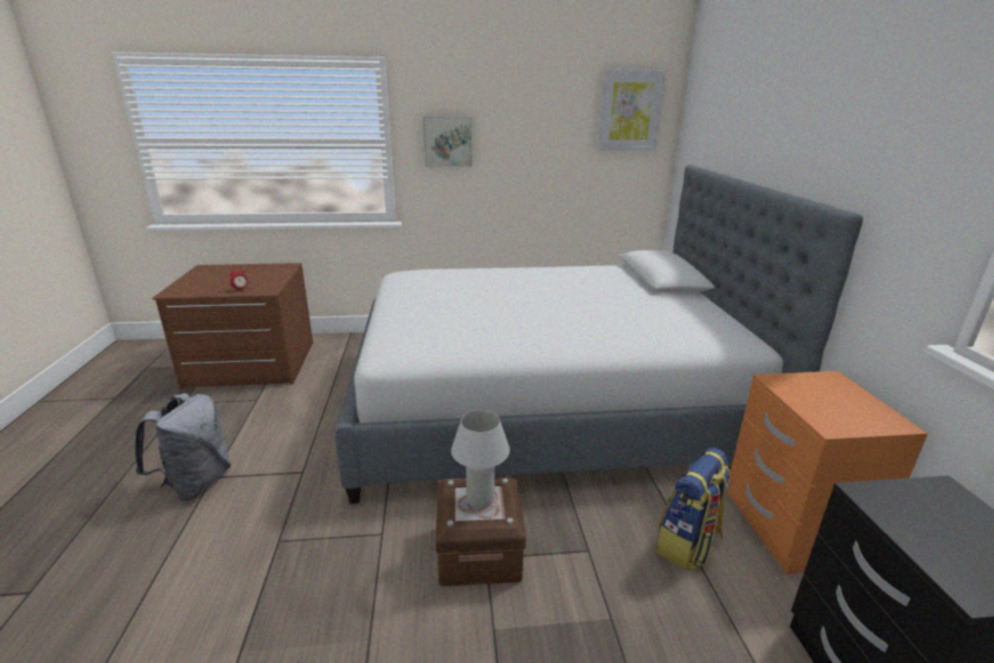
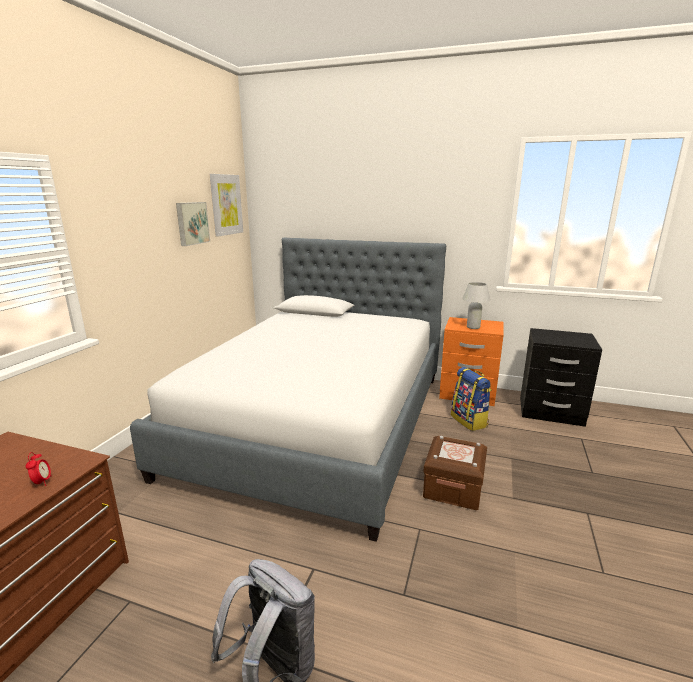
camera: 65 degrees left, 5 degrees down
(447, 141) = (120, 242): picture -> picture (191, 223)
(480, 500) = (454, 450): white table lamp -> white table lamp (473, 327)

